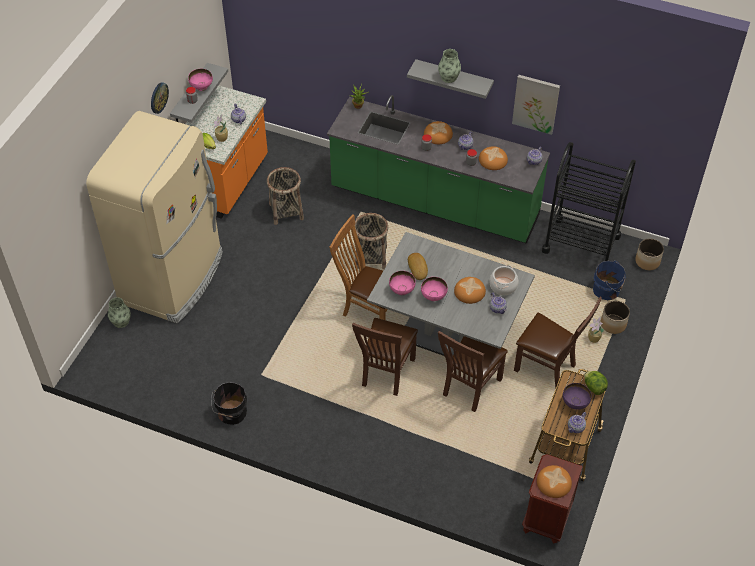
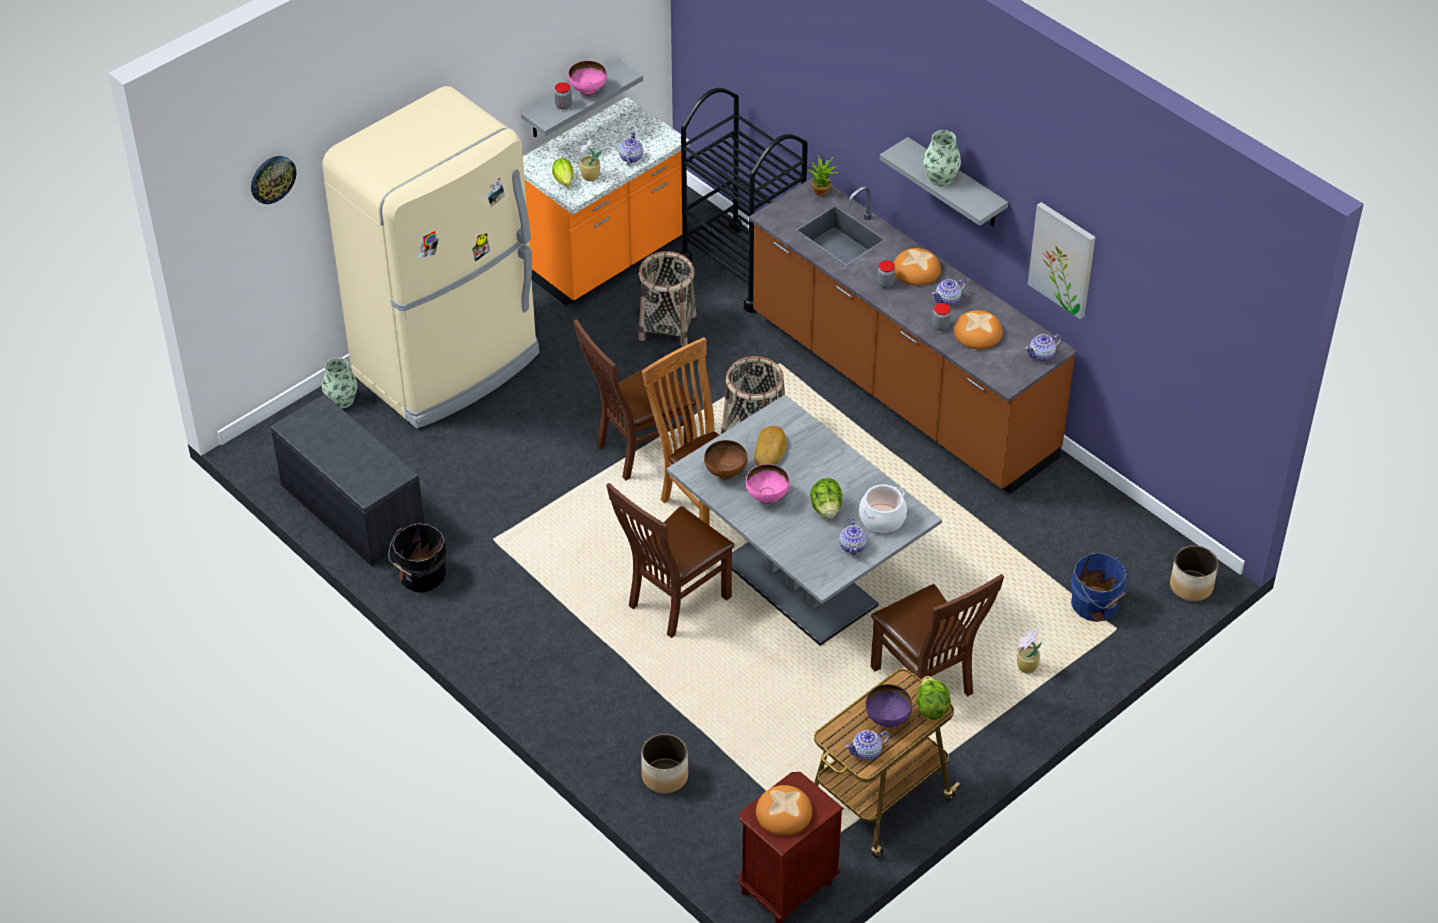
camera: 25 degrees right, 5 degrees down
(158, 97) = (501, 81): wall clock -> wall clock (272, 179)
(165, 387) = (350, 508): none -> grey bench
(402, 290) = (725, 473): pink bowl -> brown bowl
(434, 203) = (900, 389): green counter -> brown counter
(469, 291) = (826, 509): bread -> lettuce
(469, 388) = (785, 667): brown chair -> brown chair (638, 450)
(581, 243) = (1098, 523): black cart -> black cart (743, 268)
(613, 324) = (1072, 657): planter -> planter (664, 776)

